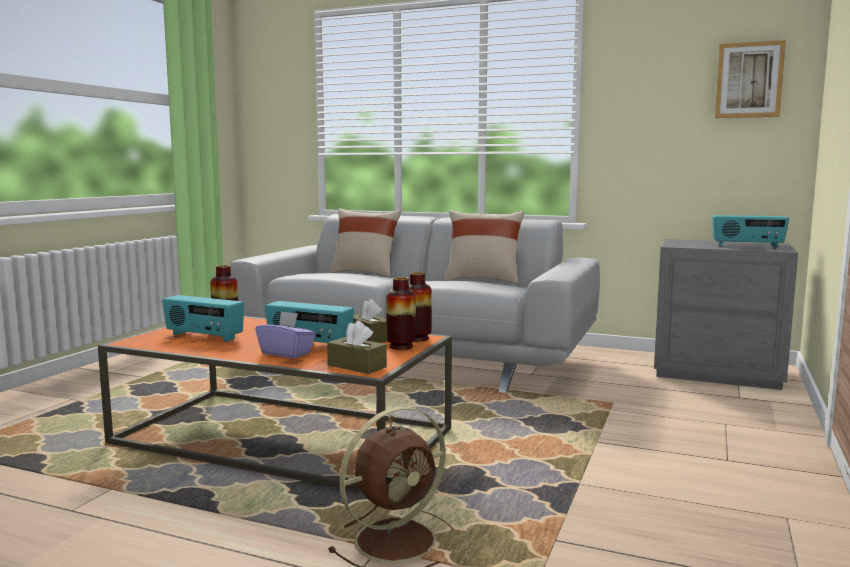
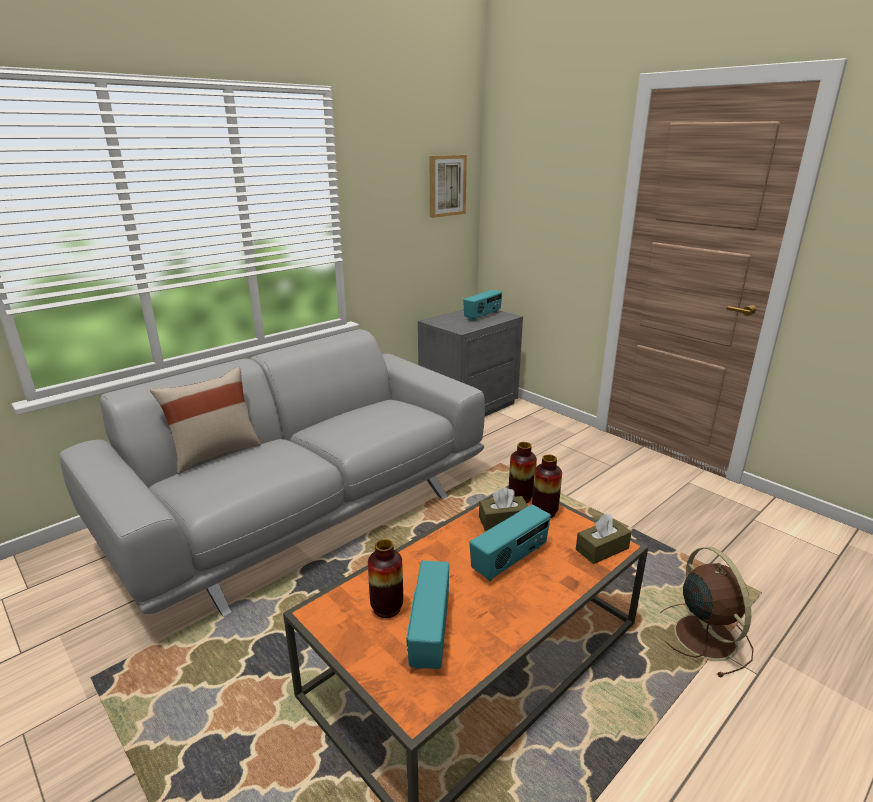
camera: 65 degrees left, 15 degrees up
(203, 337) = (428, 633): radio -> radio turned 135 degrees clockwise
(287, 353) = (539, 581): purple tissue box -> none
(483, 280) = (350, 409): beige pillow -> none

